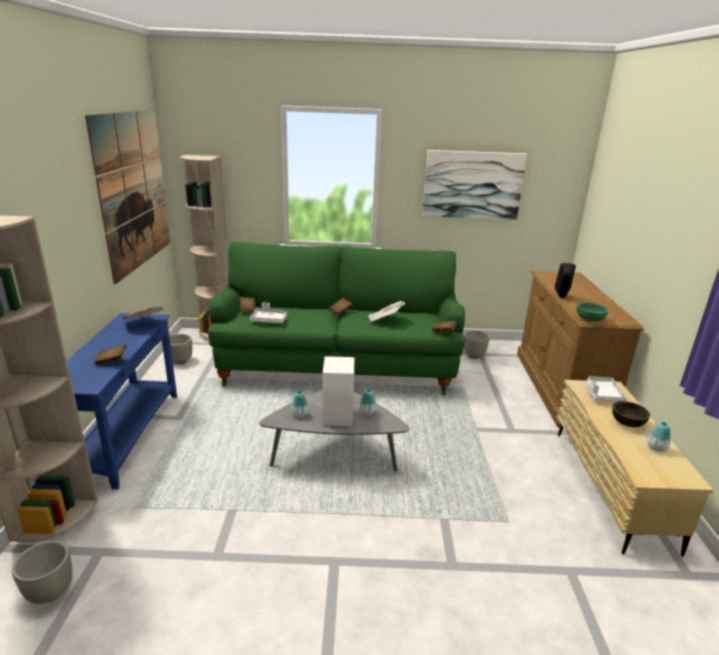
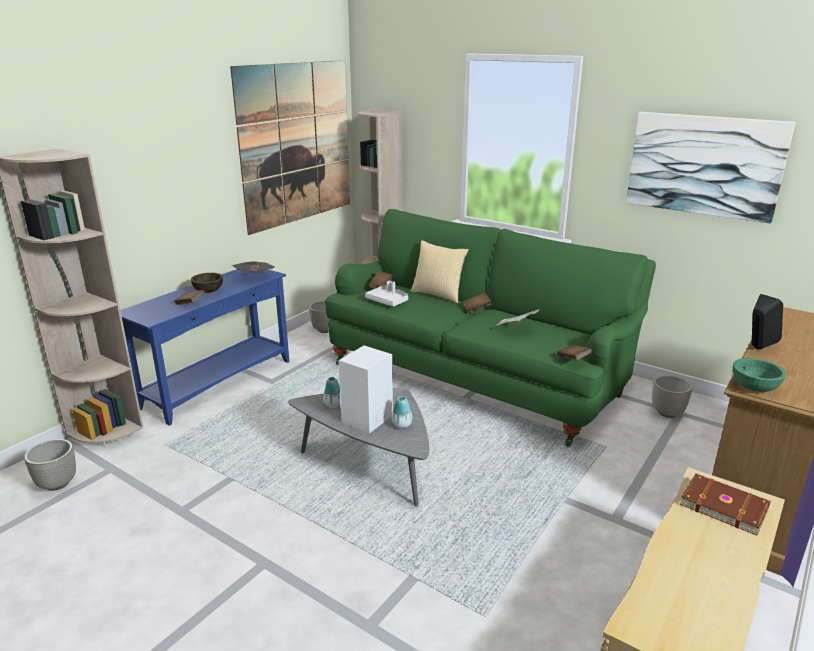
camera: 35 degrees right, 0 degrees up
(299, 307) = (438, 294): none -> pillow
(602, 394) = (723, 505): white tray -> brown book
(627, 423) = (710, 554): brown bowl -> brown bowl (208, 291)
(656, 448) = (712, 602): vase -> none

